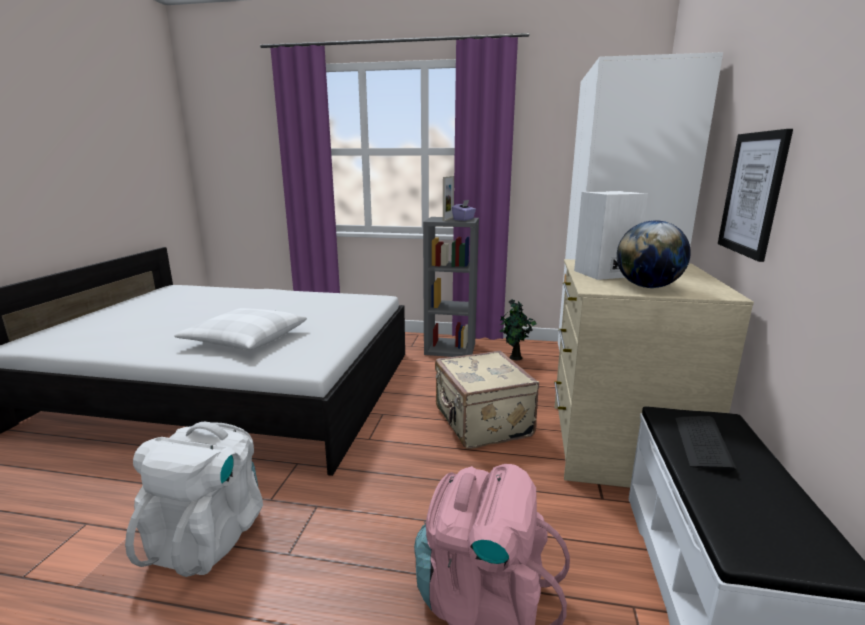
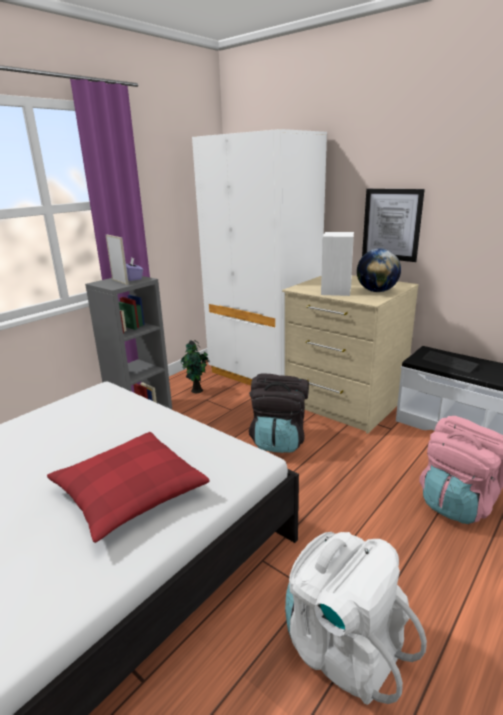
camera: 60 degrees left, 5 degrees up
(245, 339) = (129, 493): white pillow -> red pillow
(481, 423) = (279, 440): beige suitcase -> black backpack

